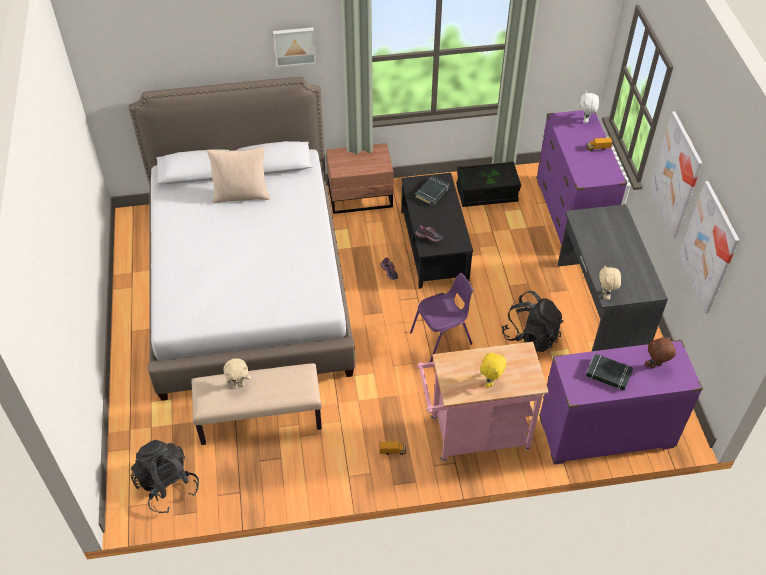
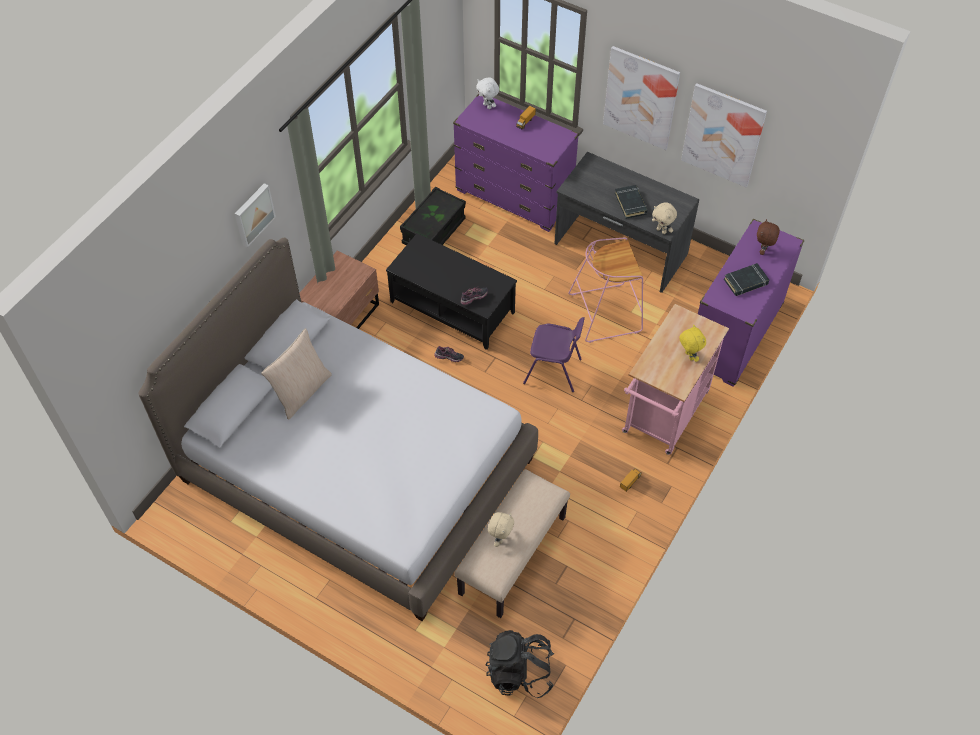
camera: 50 degrees left, 5 degrees up
(432, 193) = (426, 261): black book -> black book (631, 203)
(442, 339) = (553, 371): purple chair -> purple chair turned 90 degrees clockwise
(531, 335) = (606, 312): black backpack -> pink stool

